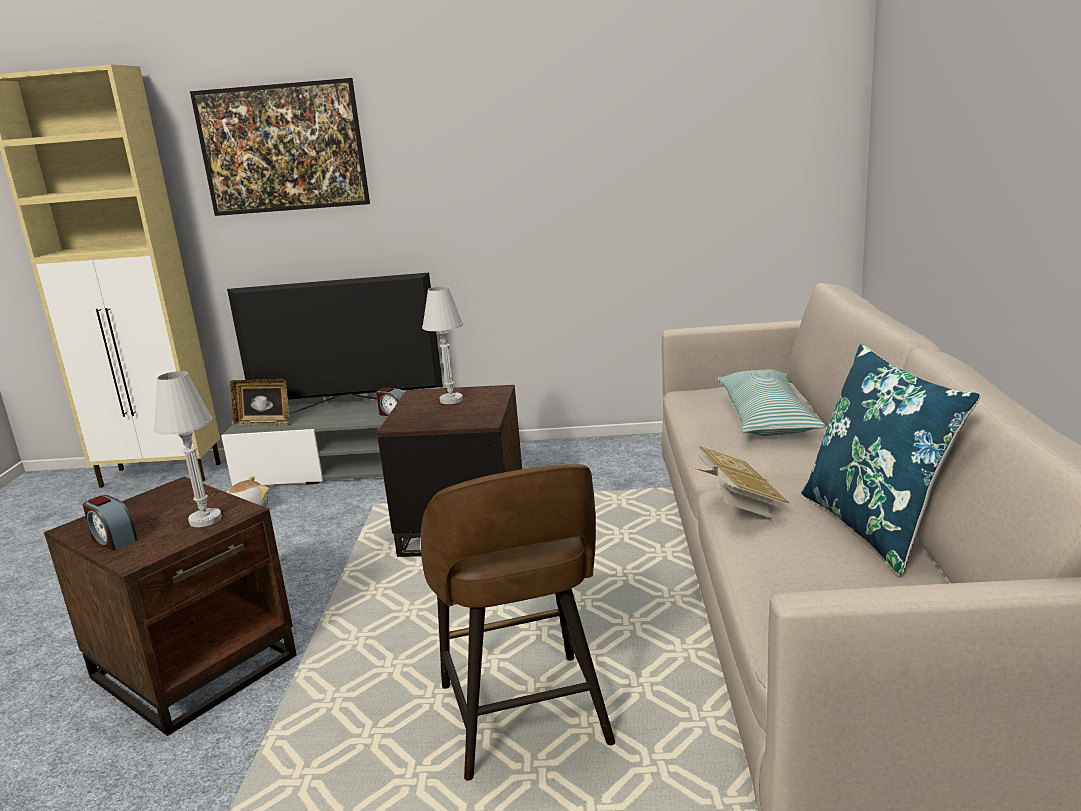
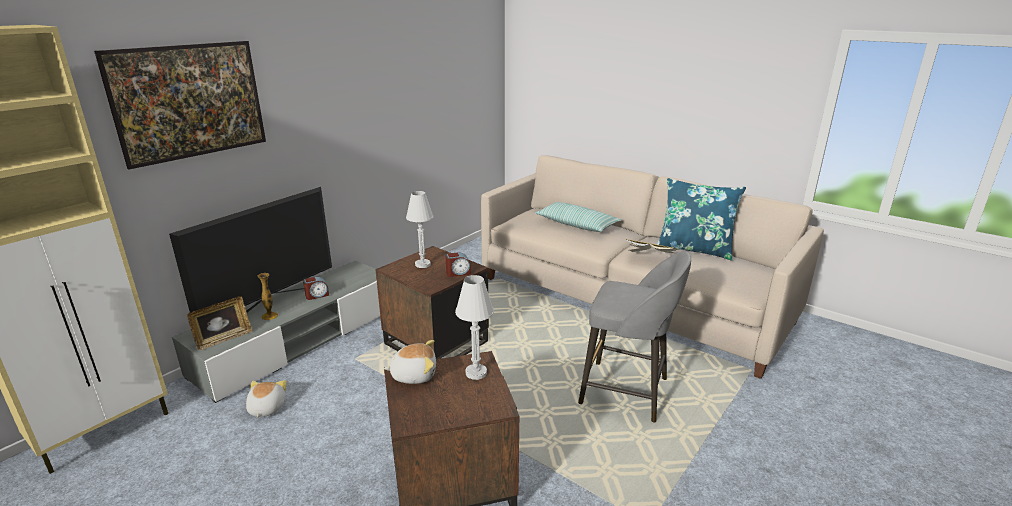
camera: 55 degrees left, 5 degrees up
(113, 539) = (456, 410): alarm clock -> alarm clock (458, 273)
(177, 493) = (413, 374): none -> plush toy
(326, 417) = (269, 316): none -> vase
(525, 718) = (627, 392): brown stool -> grey stool

